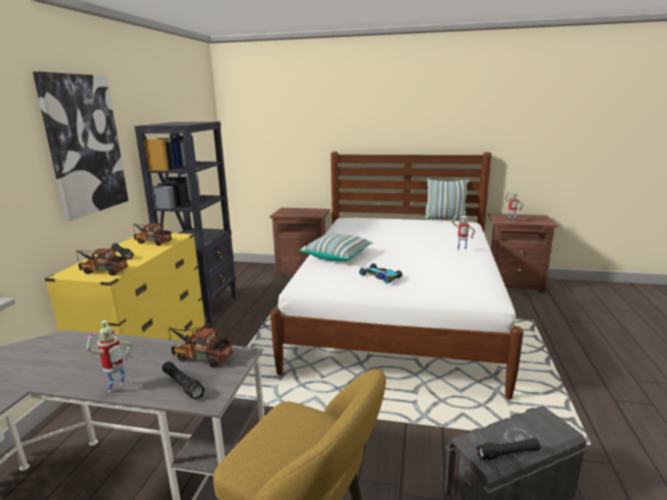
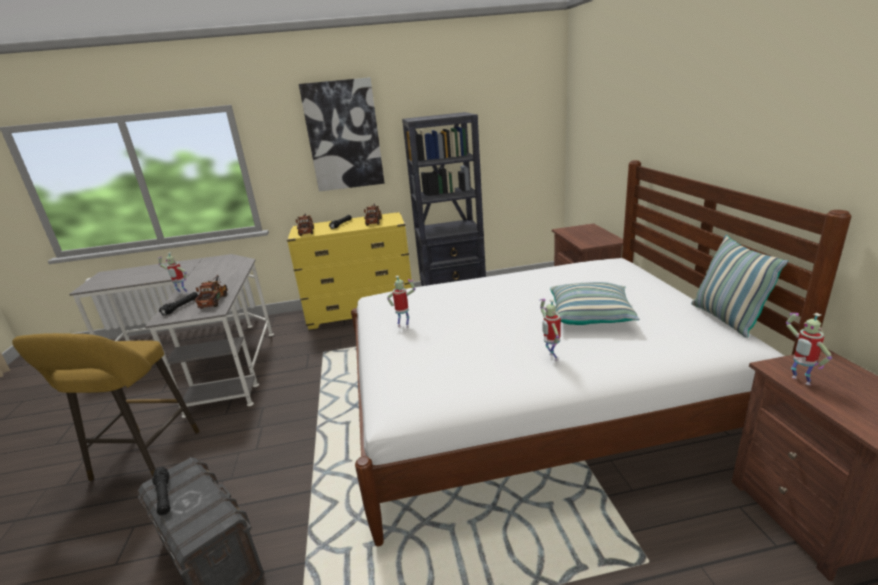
camera: 70 degrees right, 5 degrees up
(337, 256) = (454, 290): pillow -> pillow (591, 315)
(381, 277) = (404, 325): toy car -> toy robot

